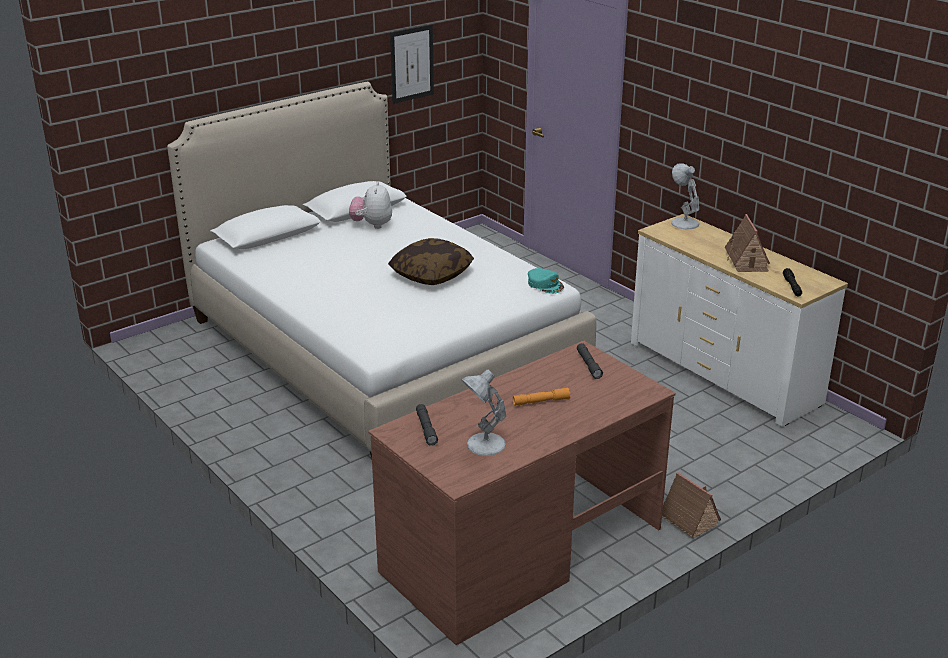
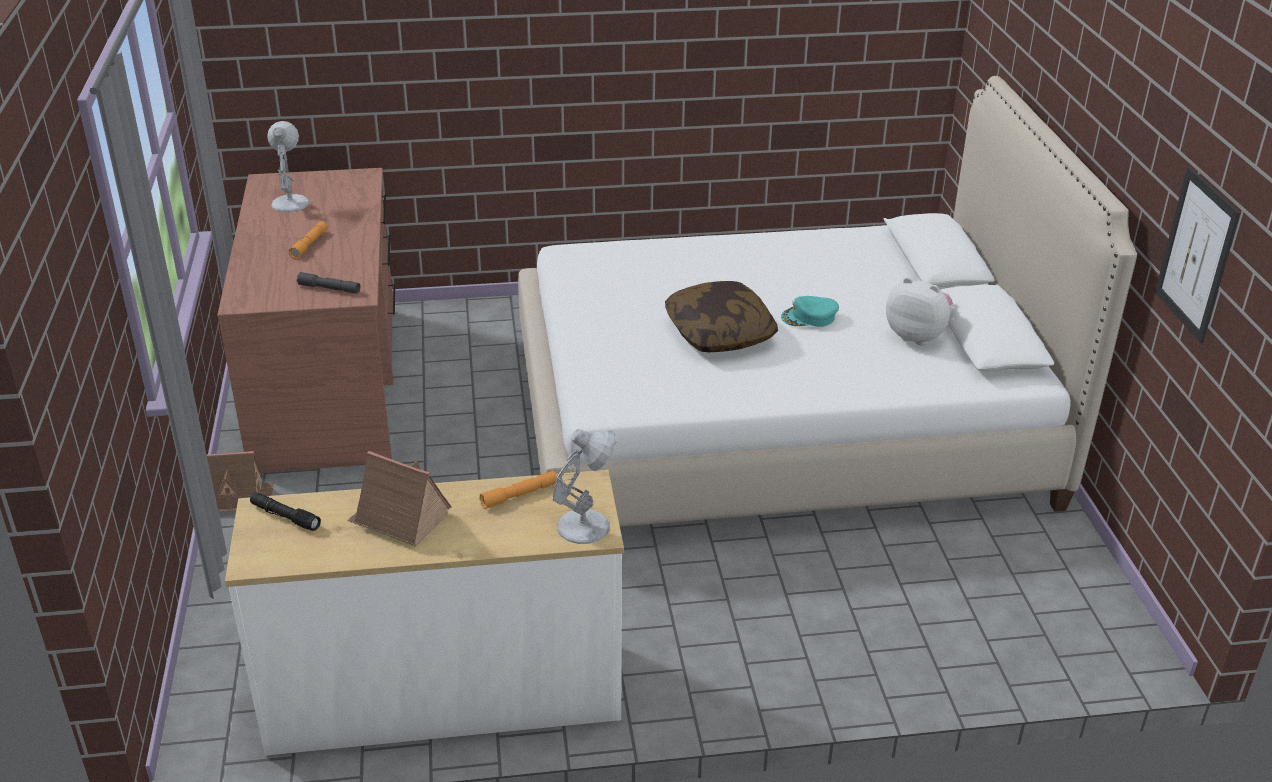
camera: 120 degrees right, 5 degrees up
(426, 428) = (348, 187): grey flashlight -> none
(545, 284) = (607, 402): turquoise cap -> turquoise cap (809, 317)
(687, 241) = (519, 495): none -> orange flashlight

